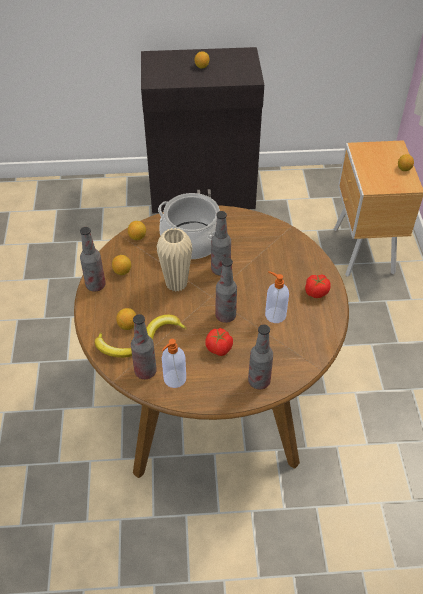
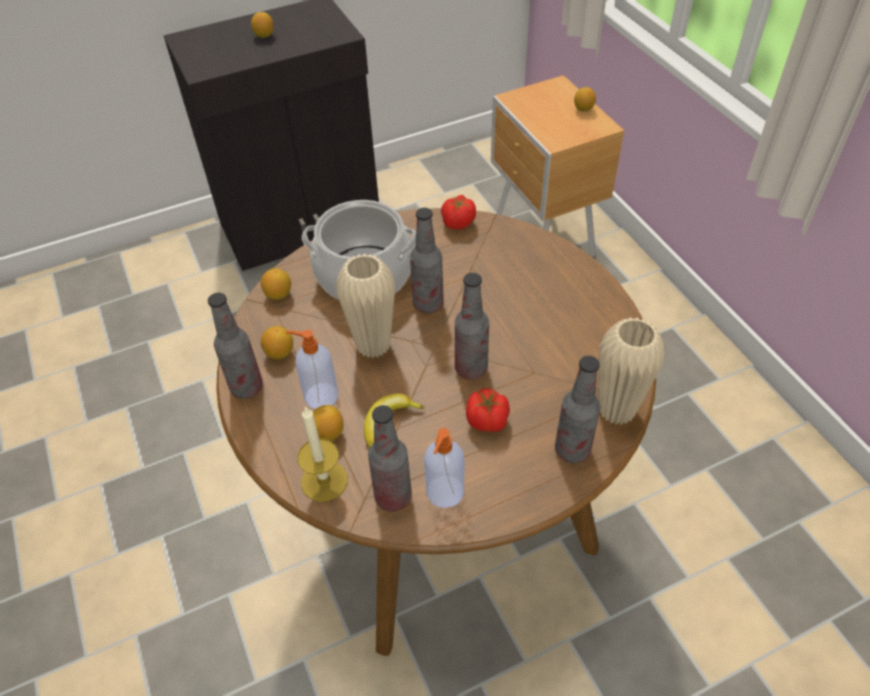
camera: 20 degrees left, 0 degrees up
(113, 350) = (324, 481): banana -> candle
(274, 315) = (540, 344): soap dispenser -> soap dispenser (319, 396)
(298, 368) = (616, 410): none -> beige vase
(316, 292) = (579, 294): tomato -> tomato (458, 223)

